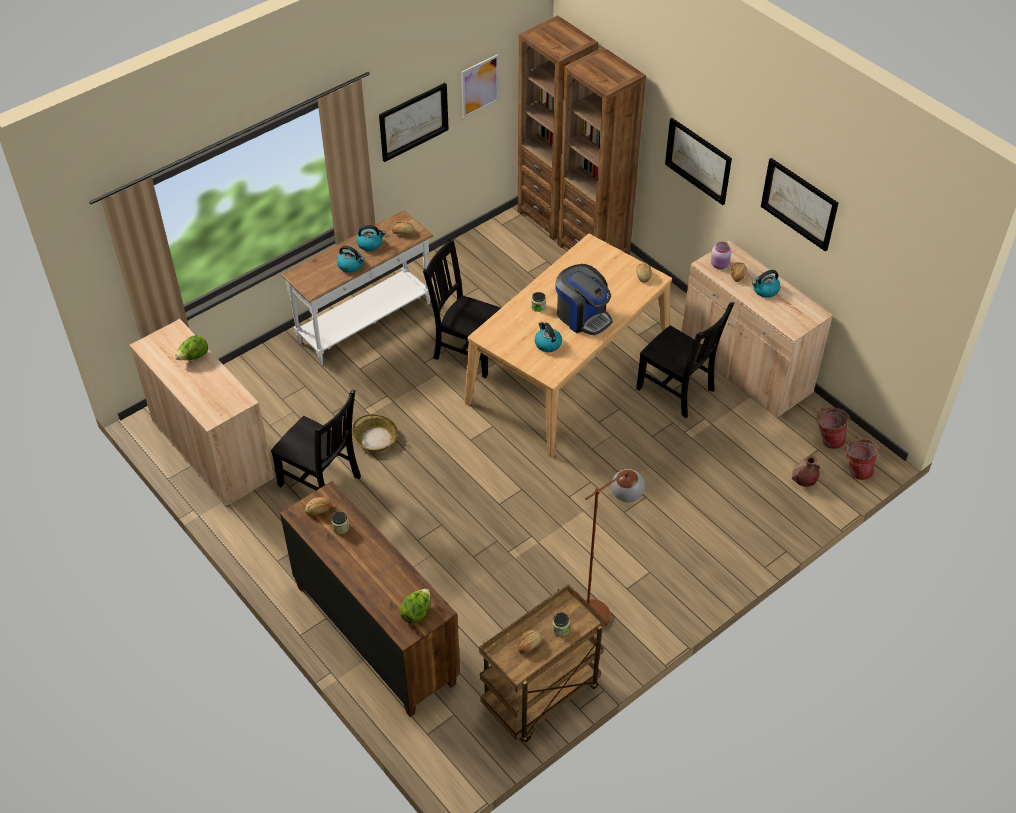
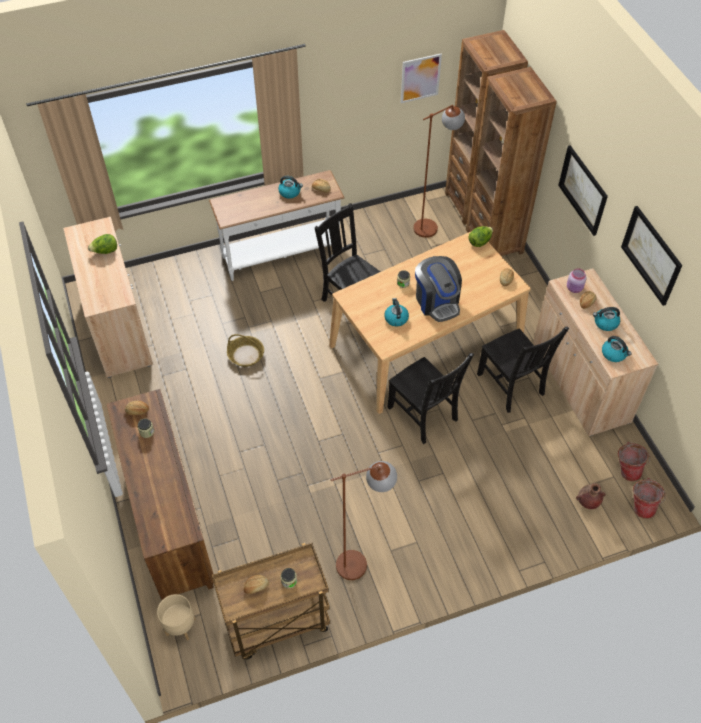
camera: 20 degrees right, 5 degrees up
(322, 482) = (188, 379): black chair -> black chair (424, 415)
(351, 265) = (266, 206): kettle -> kettle (614, 354)
(413, 121) = (351, 96): picture -> none
(416, 613) = (170, 528): lettuce -> lettuce (480, 242)
(438, 734) = (180, 626): none -> beige planter
(519, 249) = (432, 225): none -> brown floor lamp

